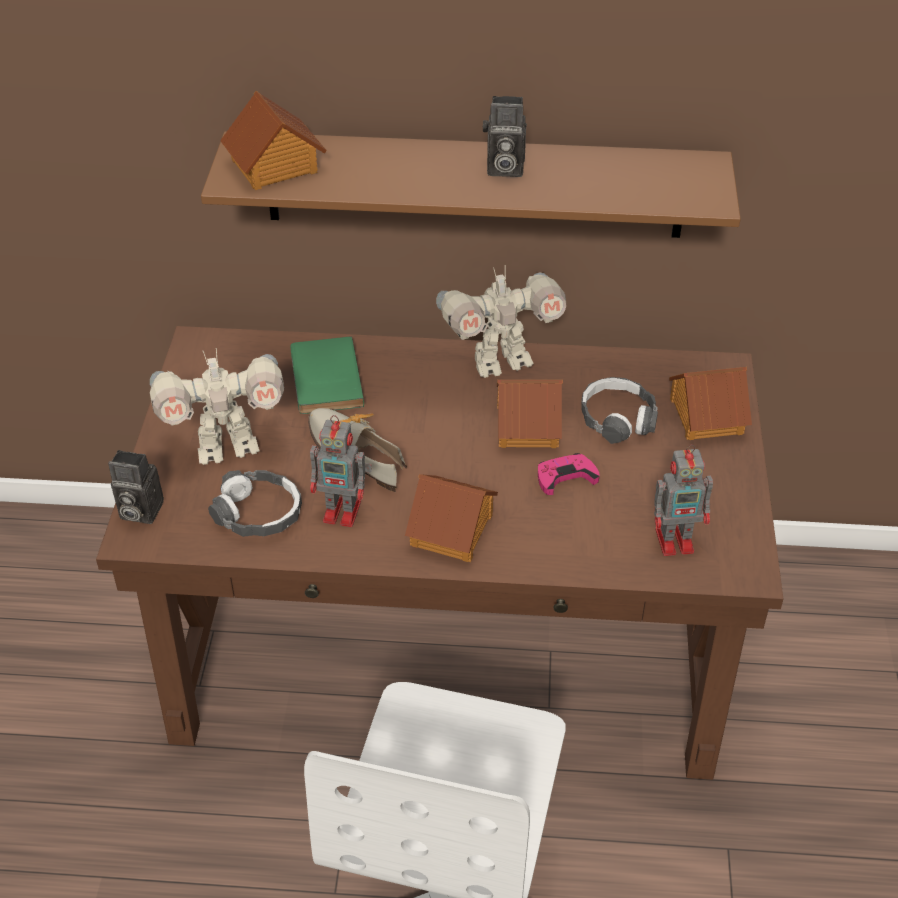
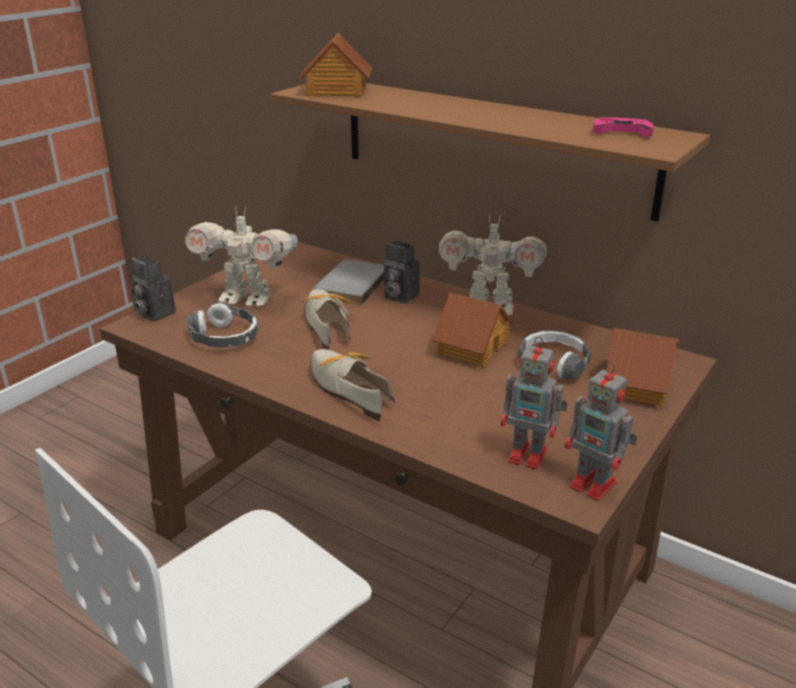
camera: 30 degrees right, 15 degrees down
(323, 379) = (349, 284): green book -> grey book
(344, 512) = (282, 354): toy robot -> toy robot (595, 485)
(453, 530) = (348, 388): toy house -> shoe
(502, 168) = (497, 113): camera -> camera (399, 296)
(565, 477) = (472, 385): pink game controller -> pink game controller (621, 132)

